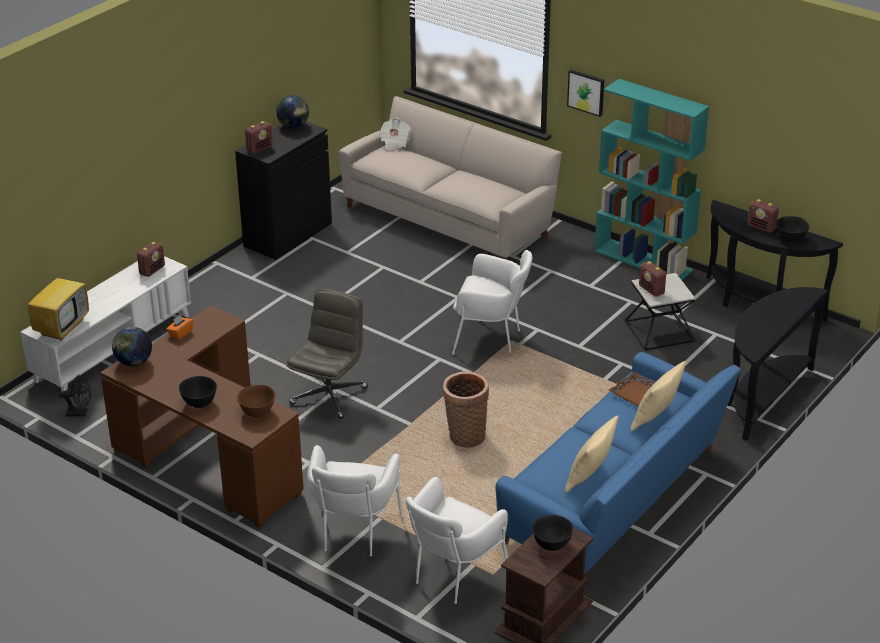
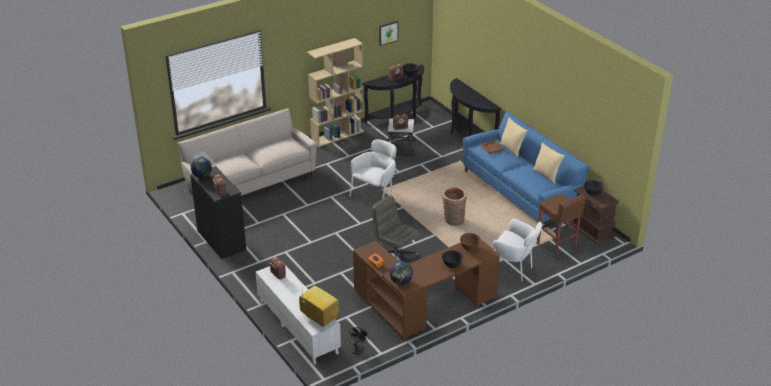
camera: 70 degrees left, 0 degrees up
(453, 576) = (556, 247): white armchair -> brown stool
(586, 92) = (287, 70): picture -> picture (388, 33)
(644, 261) = (337, 136): turquoise bookcase -> beige bookcase

